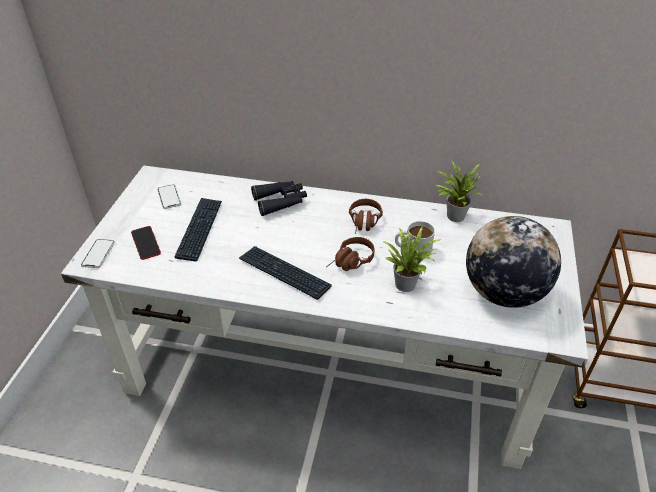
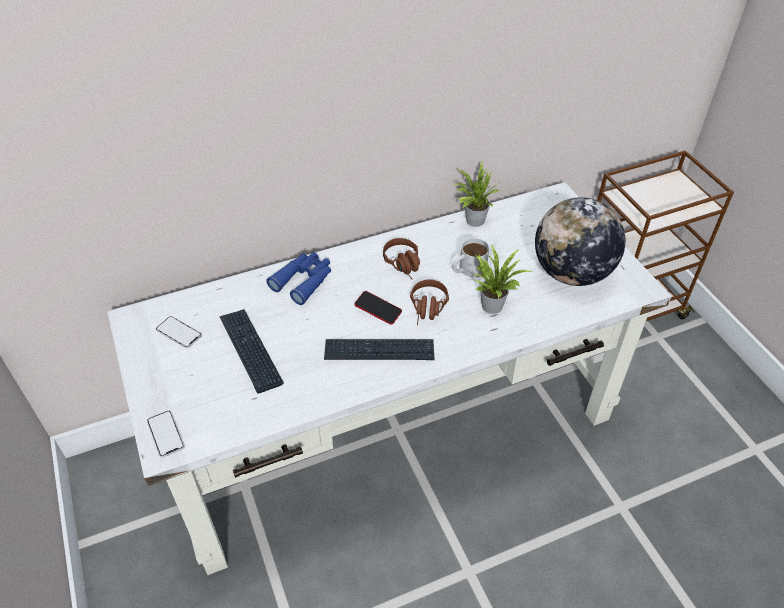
camera: 35 degrees left, 5 degrees up
(146, 245) = (210, 396): phone -> phone (378, 310)
(280, 201) = (304, 281): black binoculars -> blue binoculars

